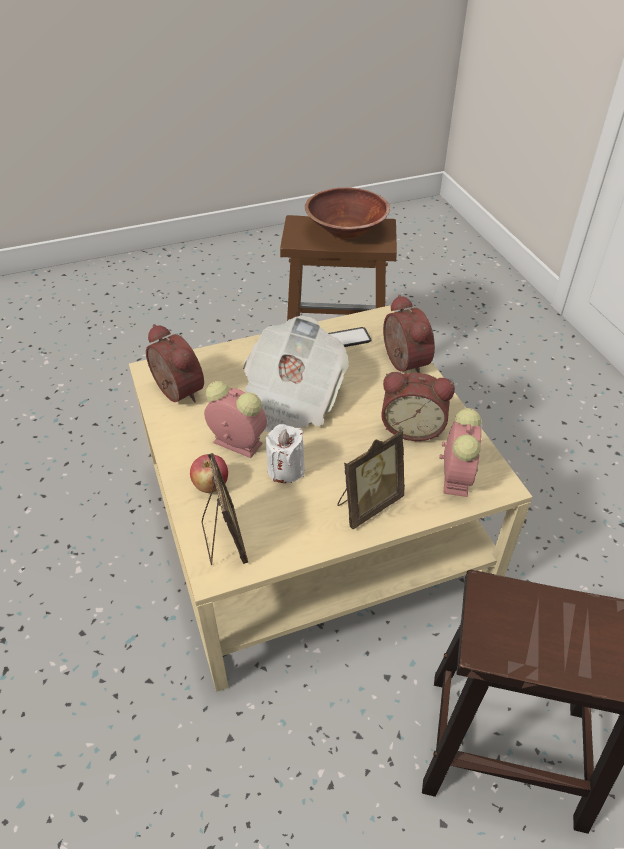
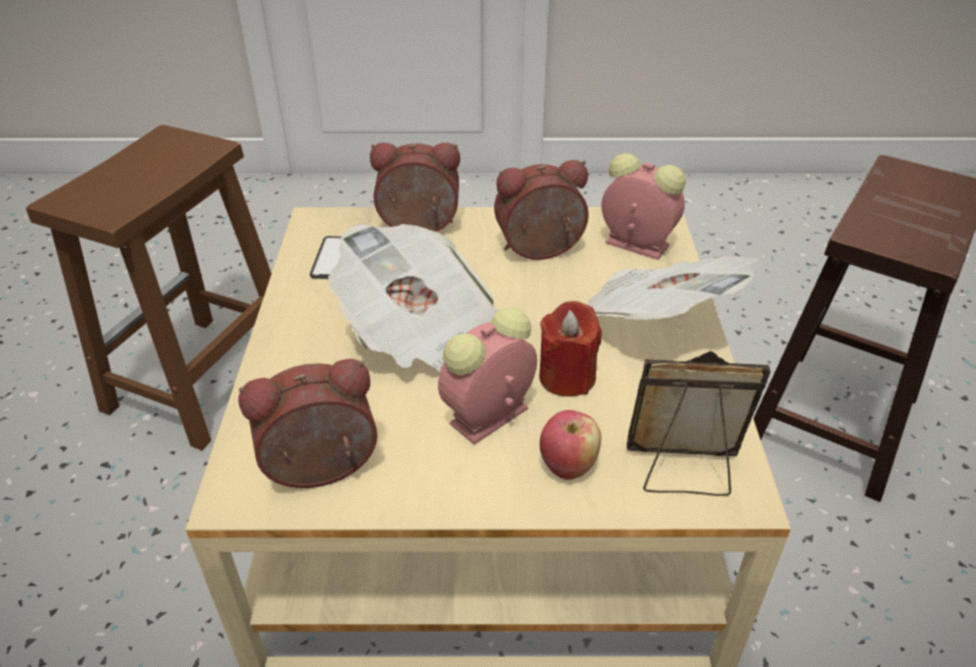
camera: 70 degrees left, 5 degrees down
(286, 469) = (567, 377): white candle -> red candle
(346, 231) = (141, 166): brown bowl -> none
(367, 504) = (656, 320): picture frame -> newspaper
(412, 427) = (540, 251): alarm clock -> alarm clock turned 135 degrees counterclockwise

